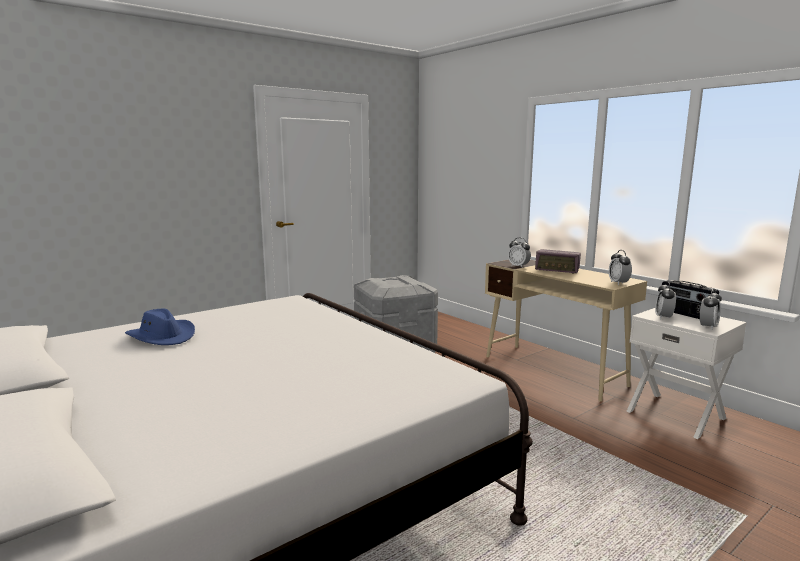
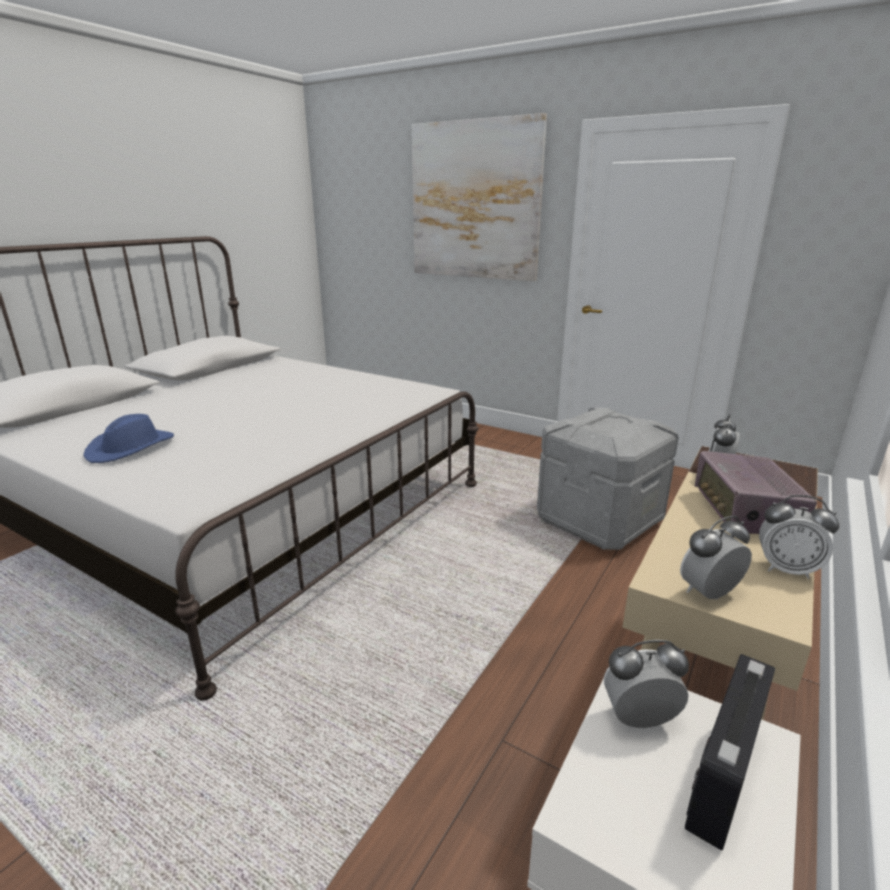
camera: 70 degrees right, 10 degrees up
(161, 142) = (475, 201): none -> picture
(162, 336) = (293, 379): blue hat -> blue hat (131, 448)
(708, 327) = (612, 816): alarm clock -> alarm clock (786, 569)

